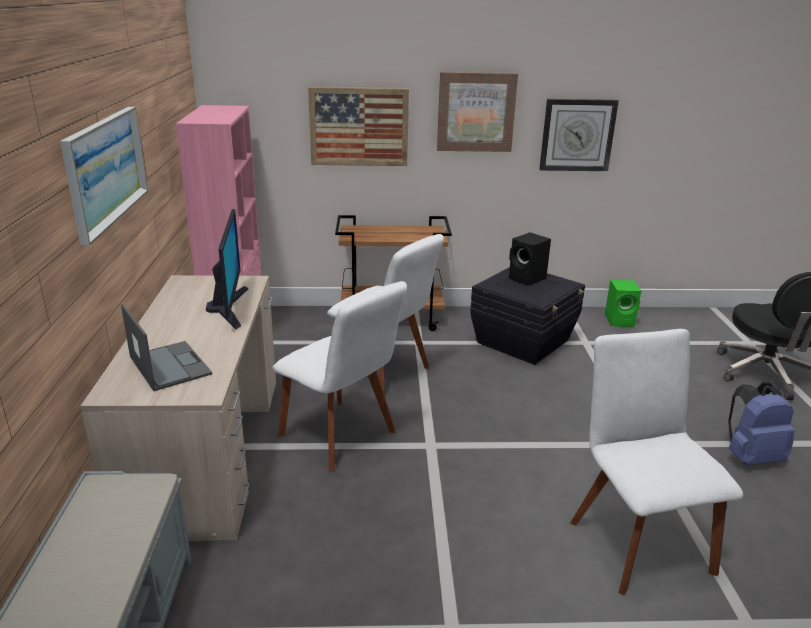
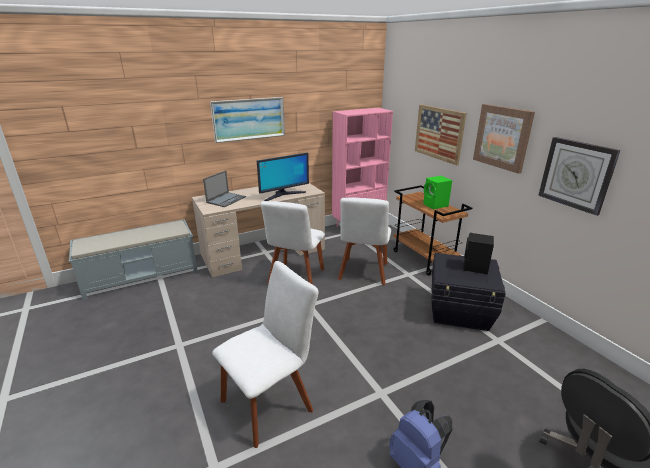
camera: 65 degrees right, 0 degrees up
(620, 320) = (565, 354): green speaker -> green speaker (436, 205)

